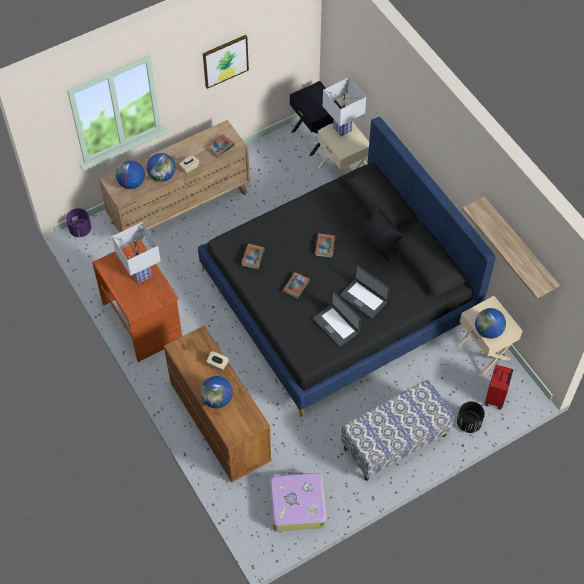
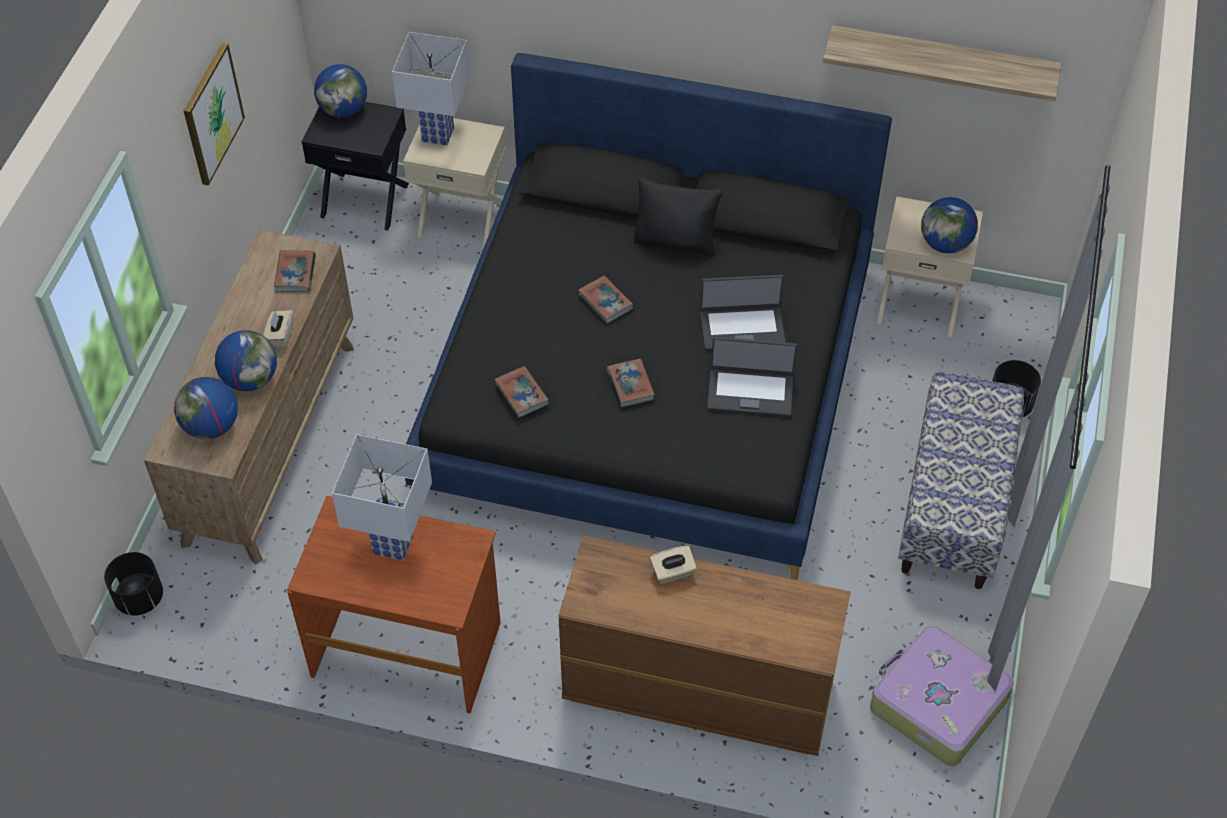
camera: 45 degrees left, 5 degrees down
(80, 230) = (139, 598): purple planter -> black planter
(217, 399) = (734, 621): globe -> globe (344, 110)
(496, 397) = (1001, 346): red suitcase -> none

